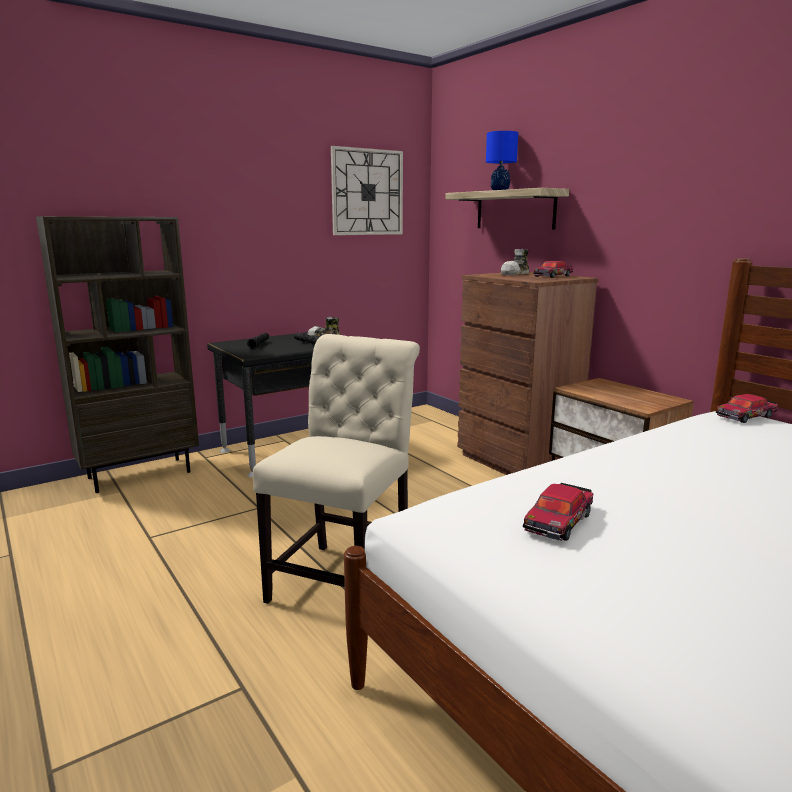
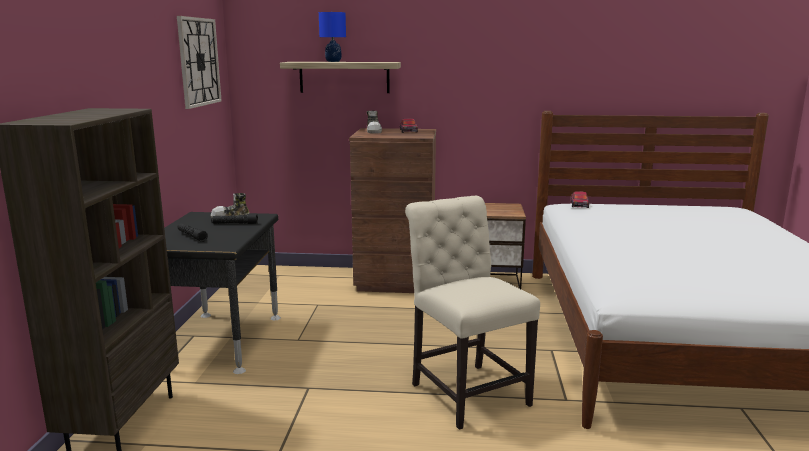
camera: 50 degrees left, 0 degrees up
(559, 520) = (668, 271): toy car -> none

